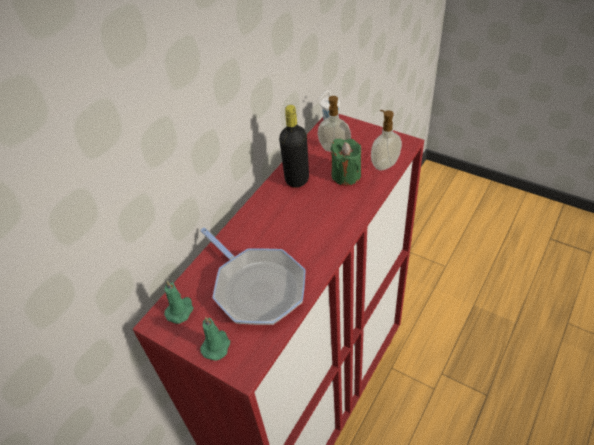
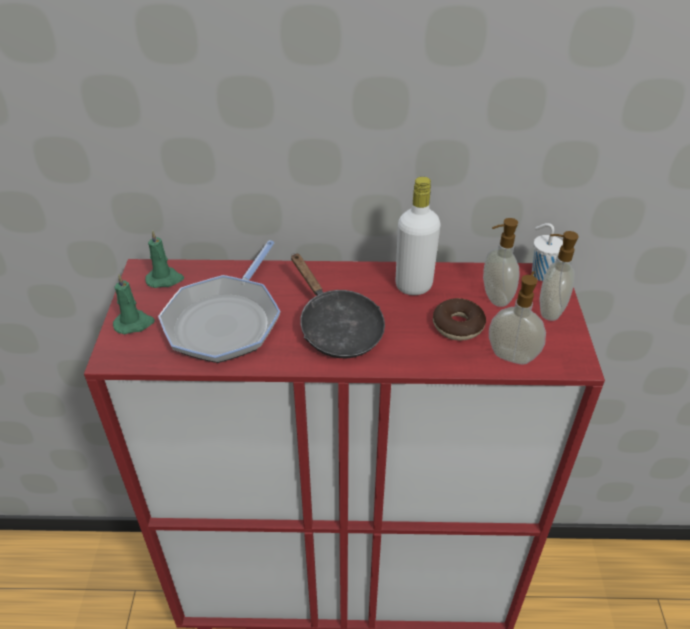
camera: 55 degrees right, 5 degrees down
(297, 179) = (413, 285): black bottle -> white bottle
(307, 230) = (336, 328): none -> black frying pan
(346, 175) = (458, 325): green candle -> donut
(360, 134) = (549, 310): none -> soap dispenser

